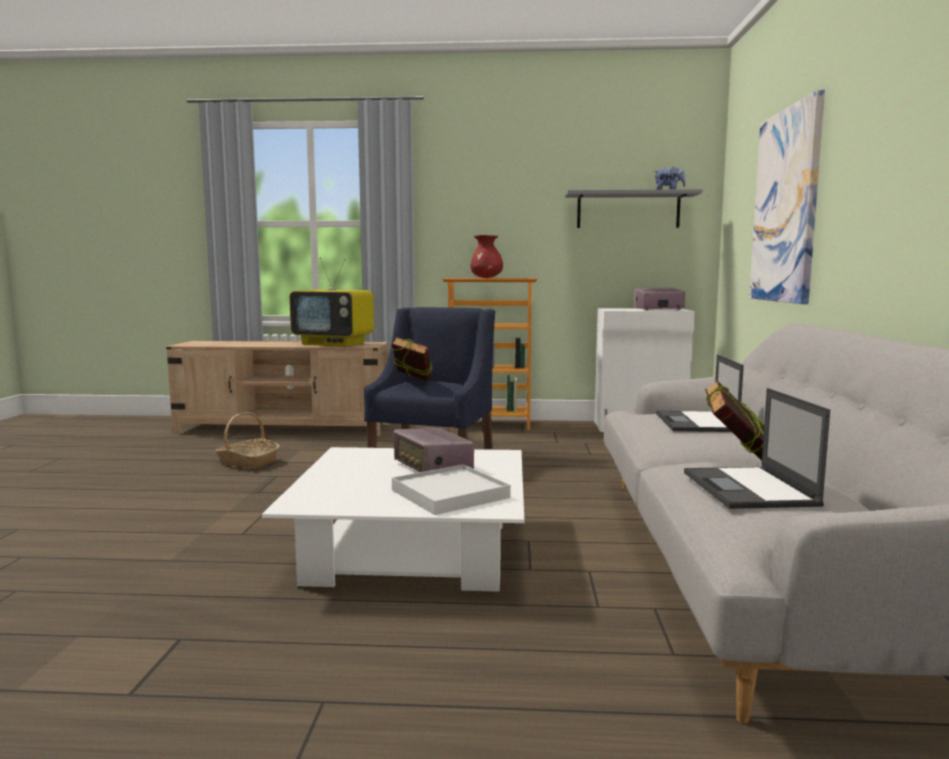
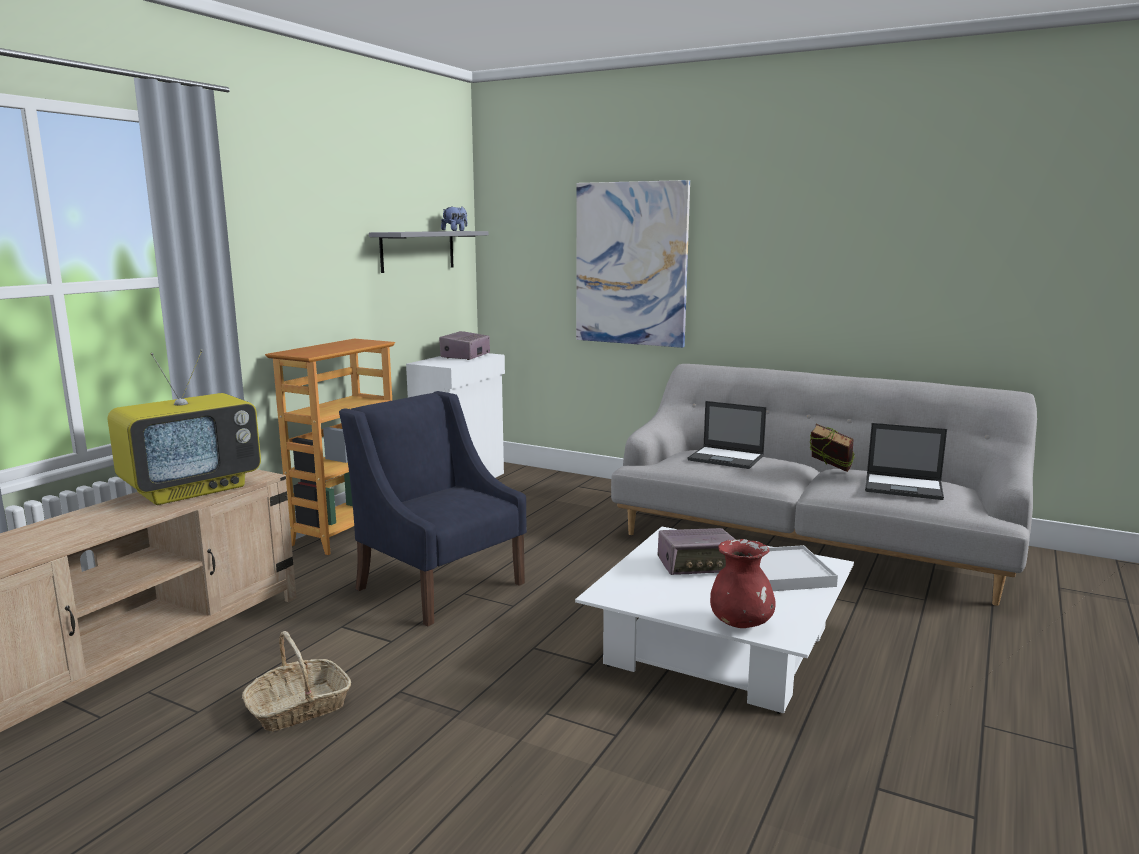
camera: 65 degrees left, 5 degrees up
(412, 382) = (445, 503): book -> none
(486, 278) = (325, 347): red vase -> red vase (741, 623)

